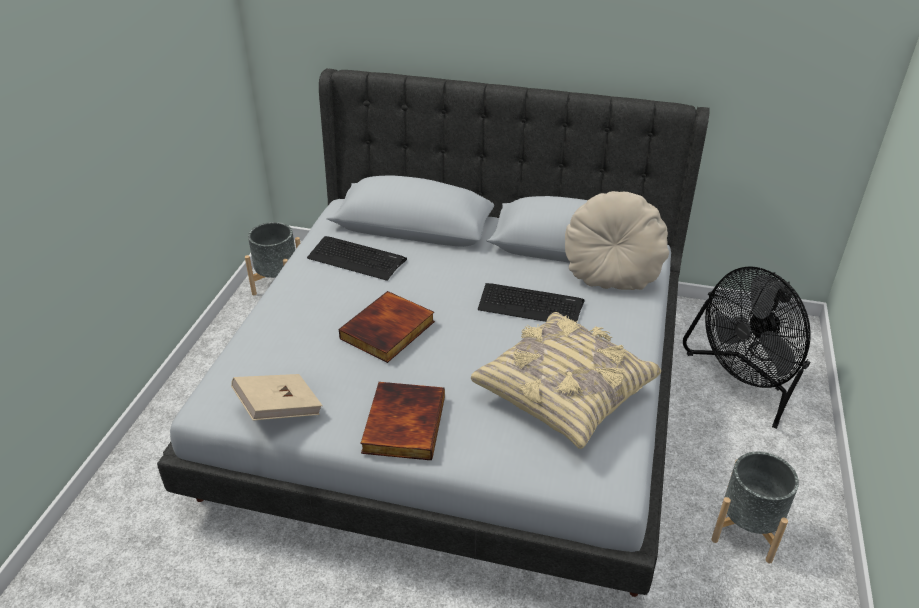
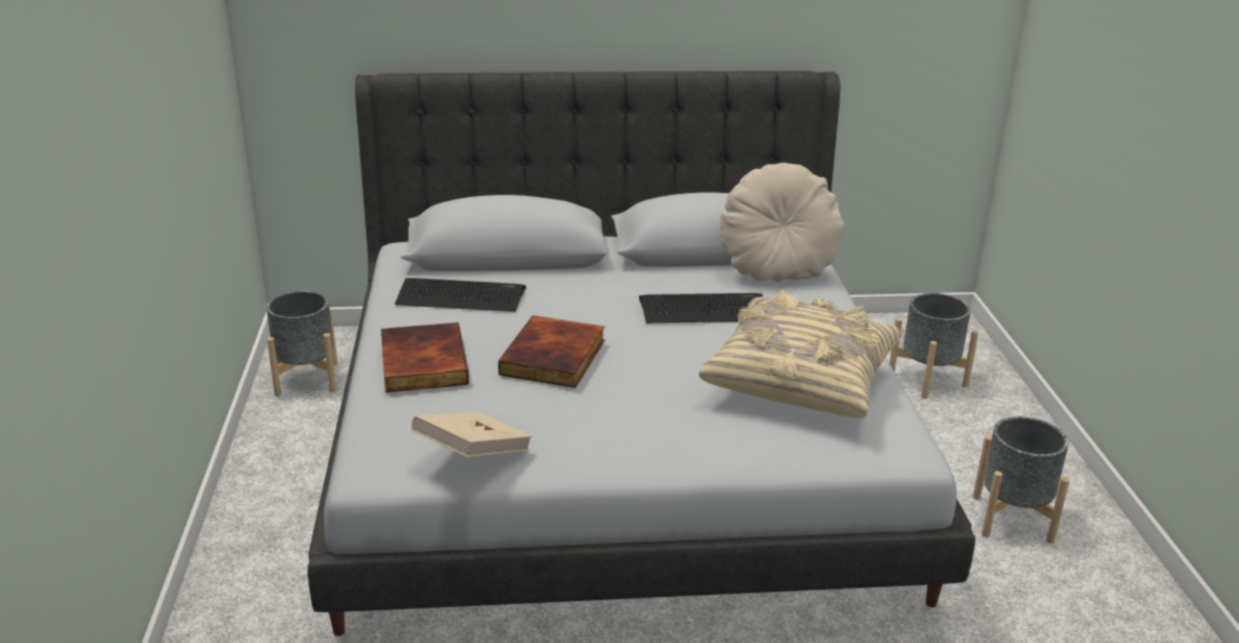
camera: 20 degrees left, 10 degrees down
(402, 423) = (634, 442): book -> book (421, 363)
(744, 377) = (927, 379): black fan -> grey planter

